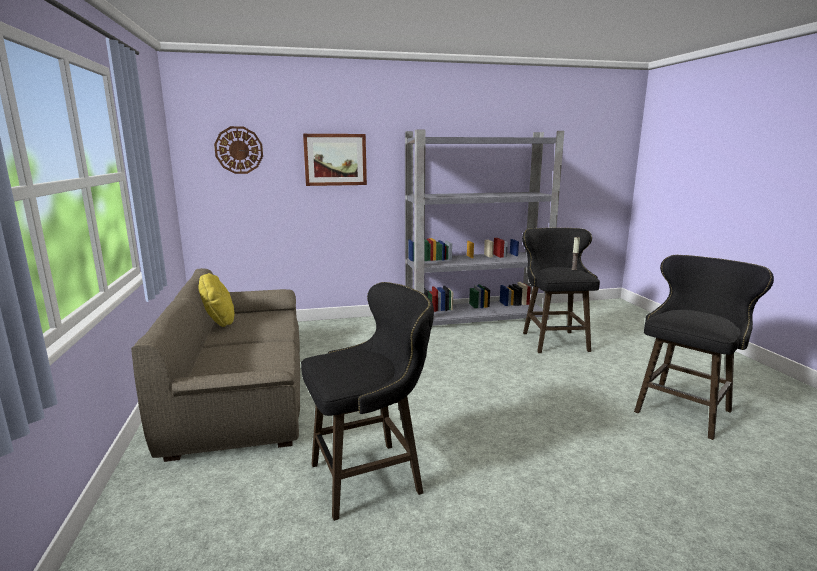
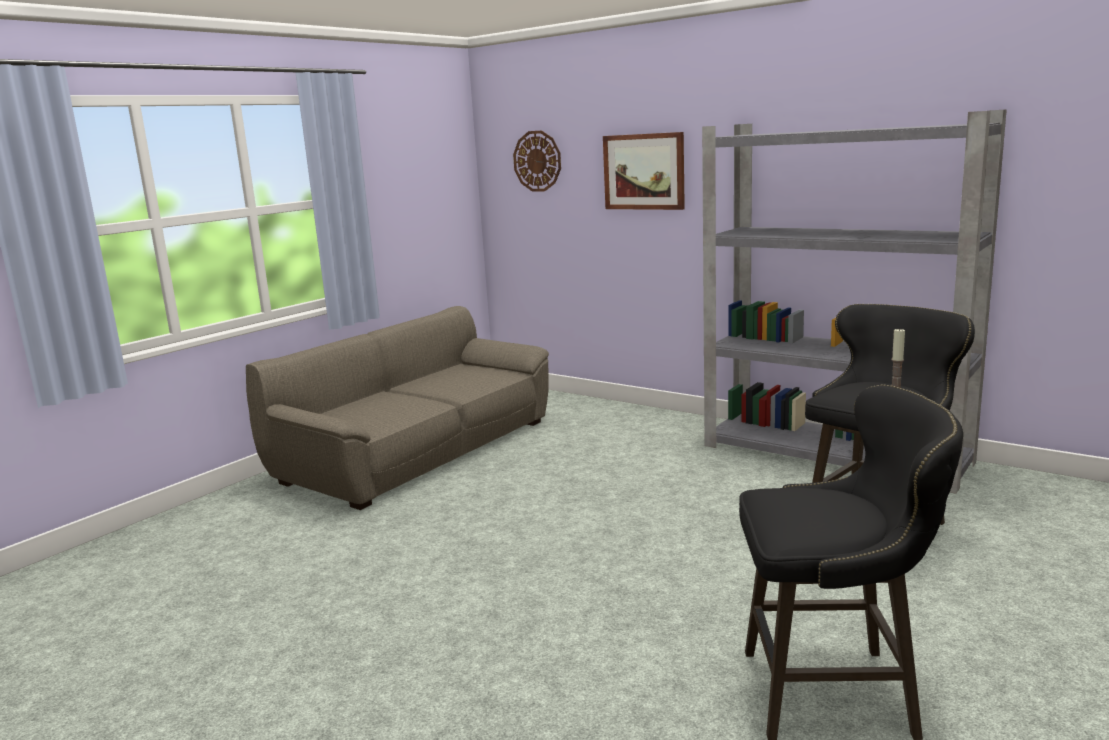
camera: 50 degrees right, 0 degrees up
(219, 323) = (441, 372): yellow pillow -> none
(371, 477) = (356, 560): black stool -> none

